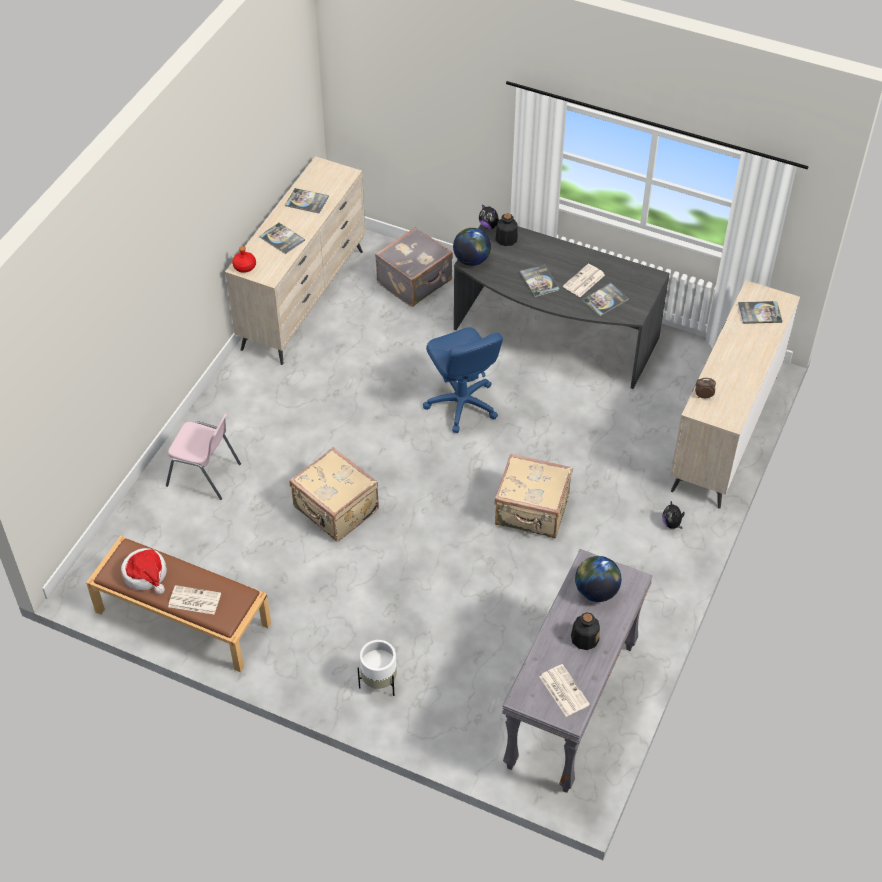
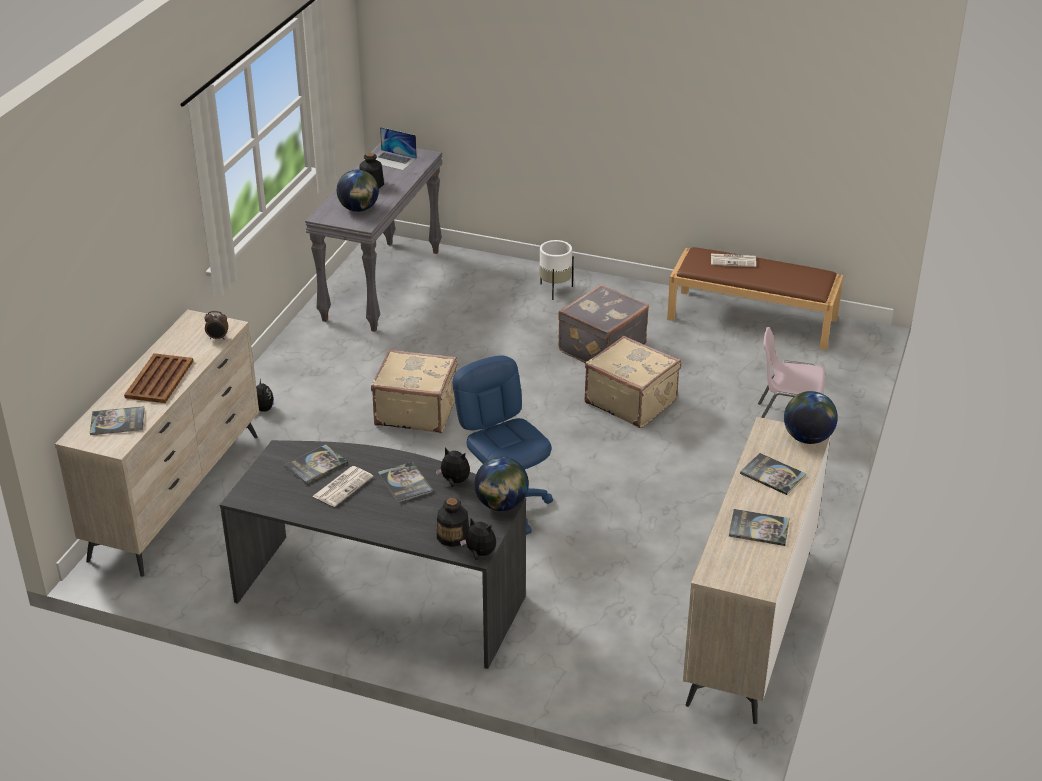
camera: 175 degrees right, 15 degrees down
(146, 575) = (788, 273): hat -> none
(244, 266) = (807, 438): red bottle -> globe
(415, 282) = (591, 660): grey suitcase -> grey suitcase (600, 347)
(503, 280) = (454, 482): none -> plush toy
(563, 690) = (392, 160): newspaper -> laptop
(740, 352) = (159, 379): none -> brown tray

